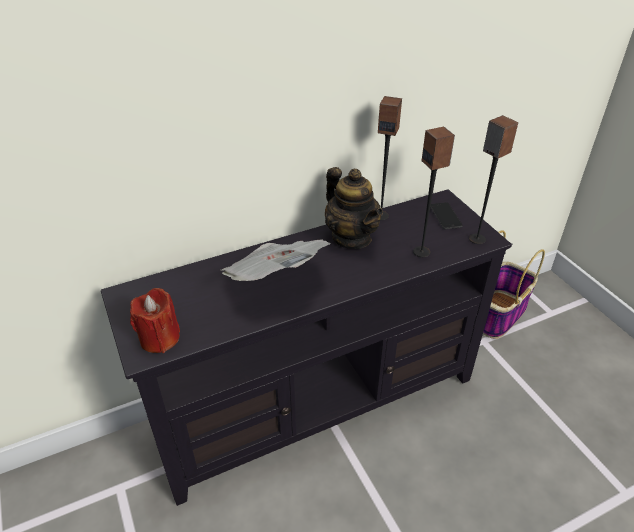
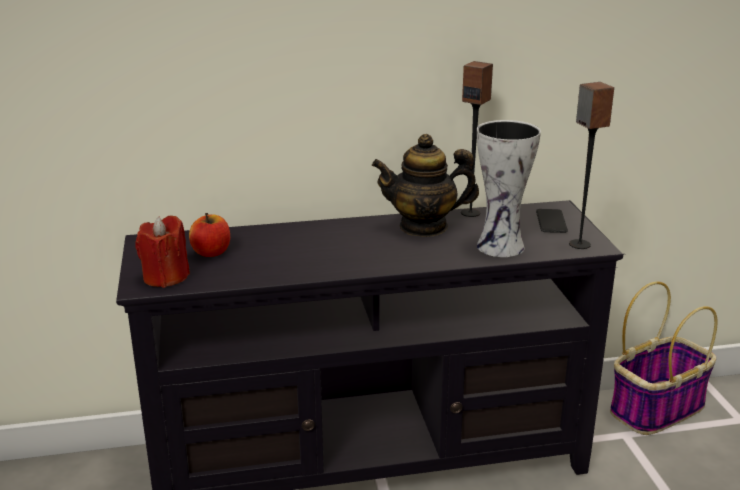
camera: 15 degrees right, 15 degrees down
(188, 299) = (211, 252): none -> apple
(275, 279) = (315, 249): newspaper -> none
(351, 237) = (424, 227): teapot -> teapot turned 105 degrees clockwise
(422, 252) = (502, 247): speaker -> vase

